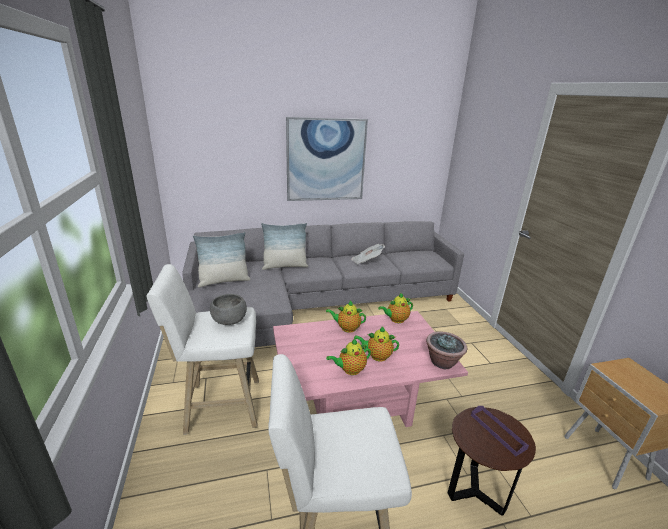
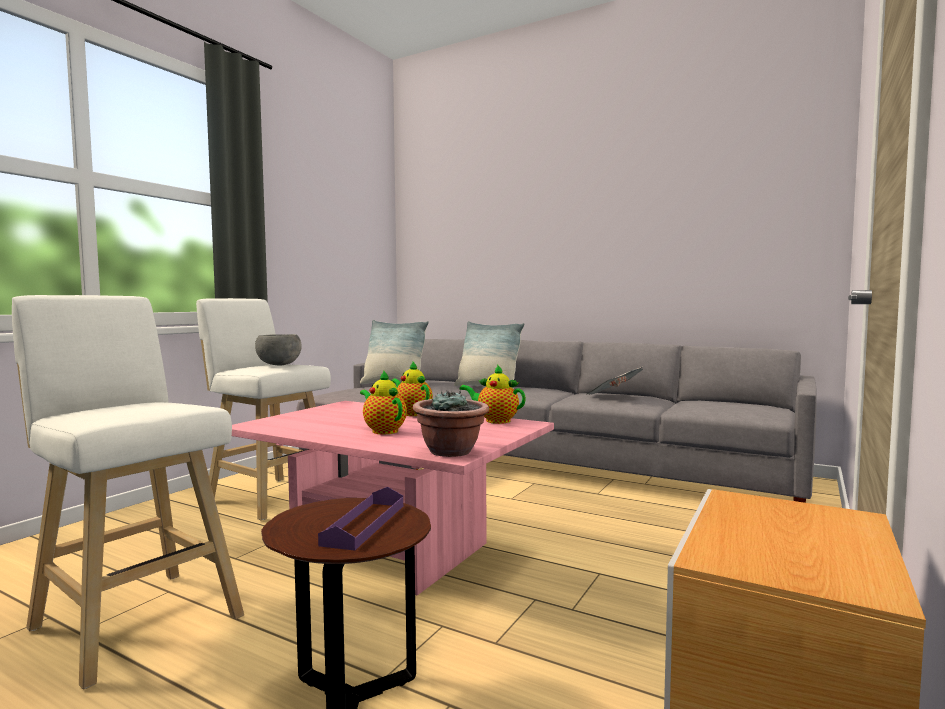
camera: 45 degrees right, 20 degrees down
(326, 160) = (592, 244): picture -> none
(350, 370) = (325, 429): teapot -> none

